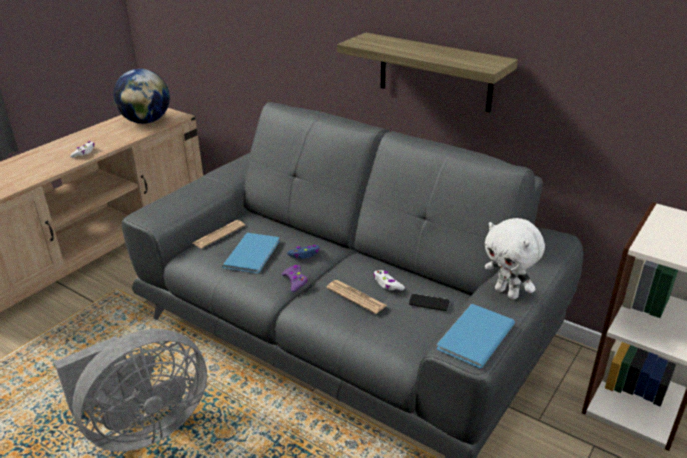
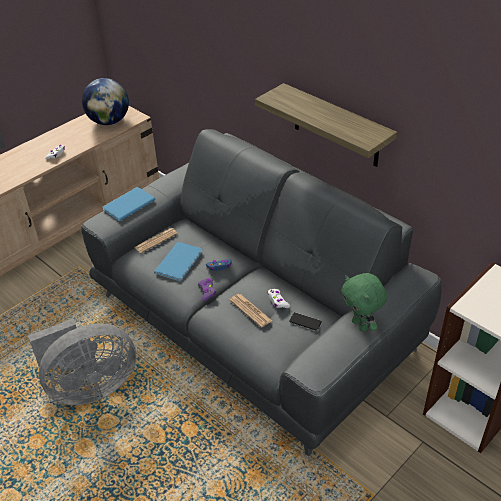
camera: 10 degrees right, 10 degrees up
(472, 337) = (321, 361): blue book -> blue book (127, 205)
(507, 293) = (361, 325): white plush toy -> green plush toy

